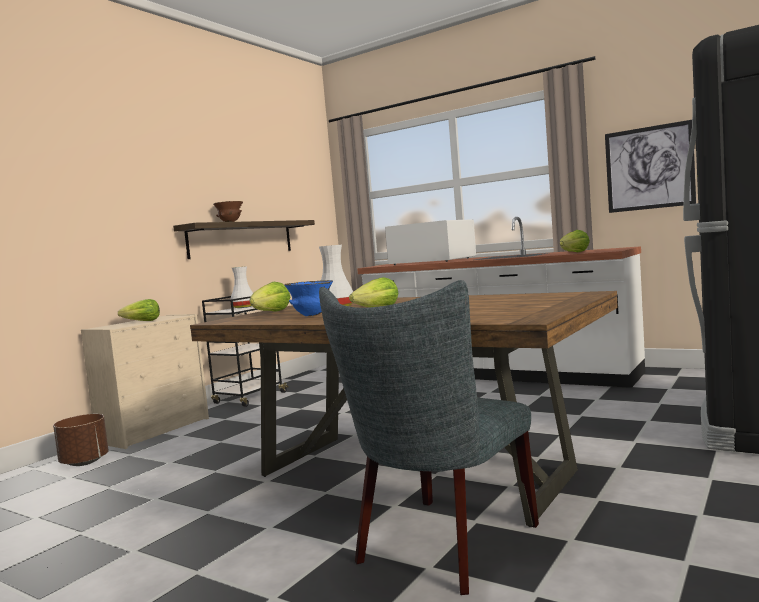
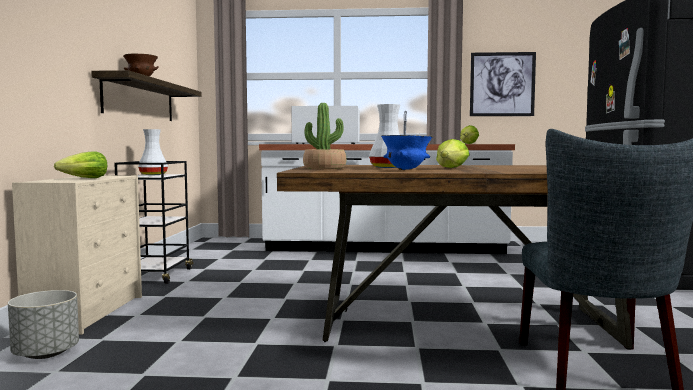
camera: 30 degrees left, 0 degrees up
(84, 462) = (45, 354): brown planter -> grey planter
(270, 312) = (324, 168): lettuce -> potted plant

